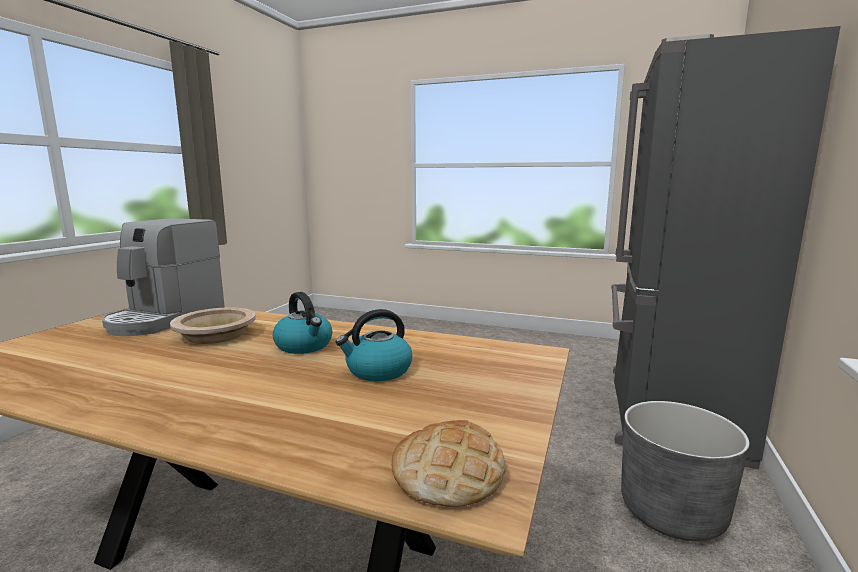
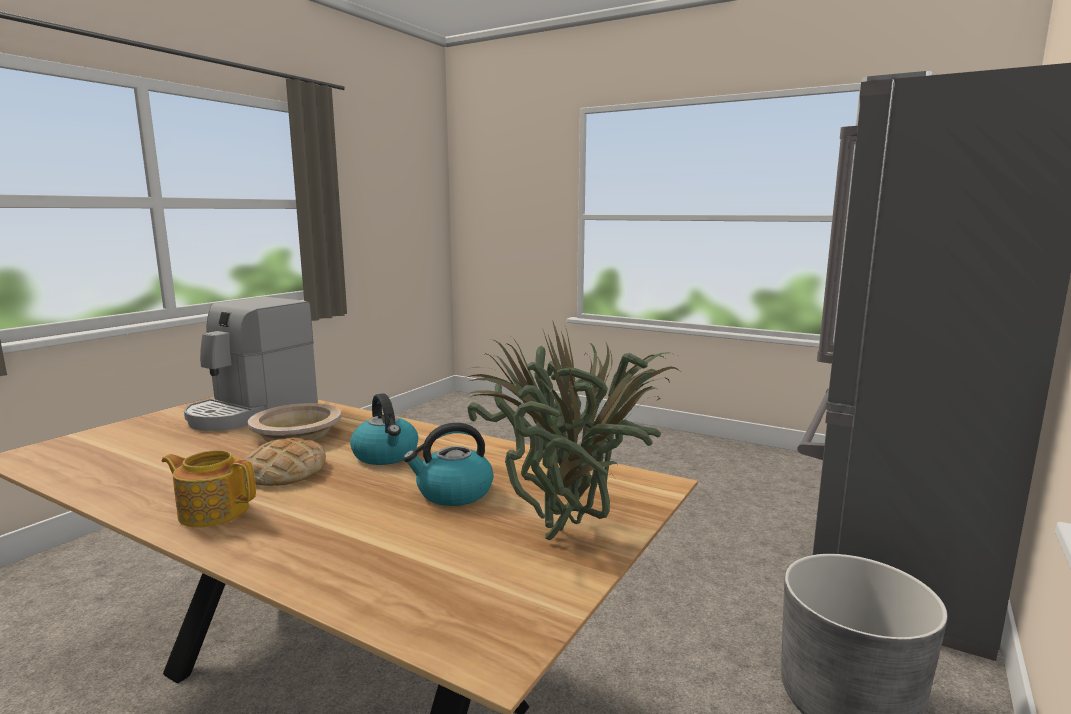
camera: 10 degrees right, 0 degrees up
(157, 402) = (213, 511): none -> teapot
(448, 472) = (474, 618): bread -> bread (285, 471)
(495, 394) = (573, 532): none -> potted plant

